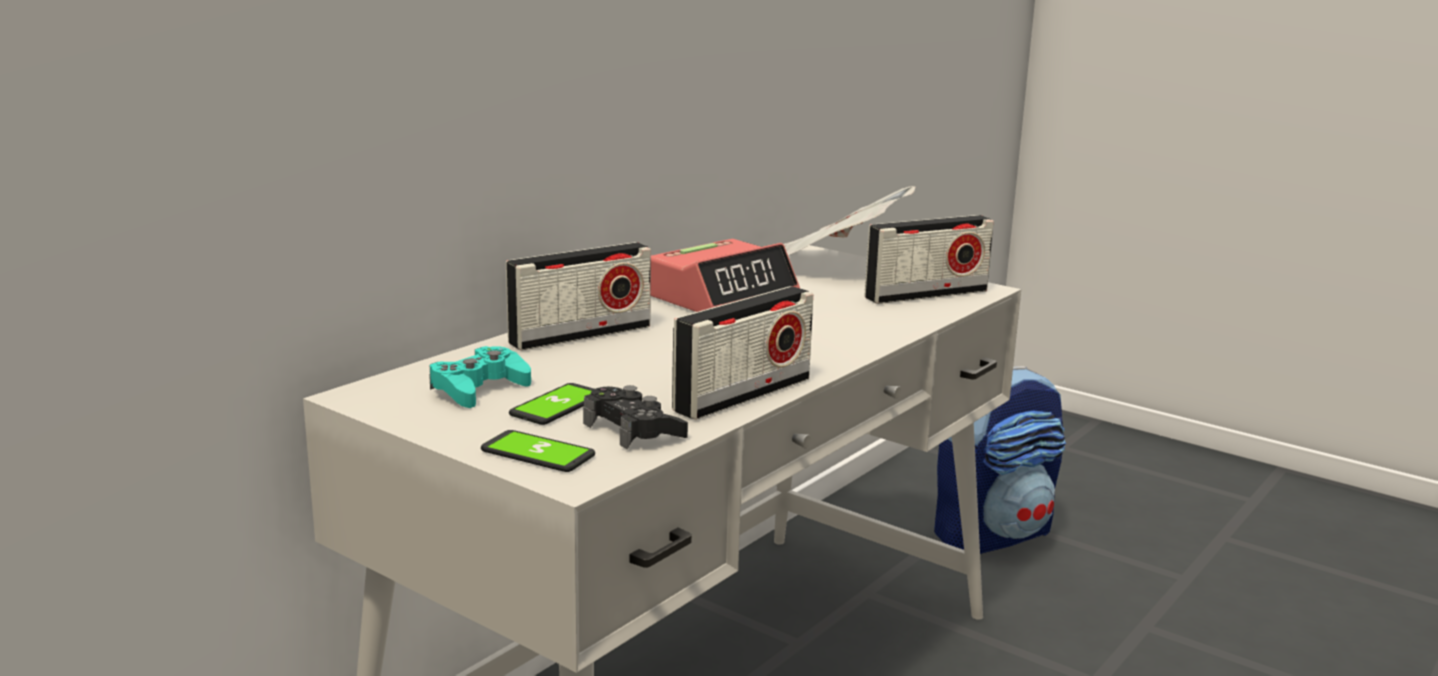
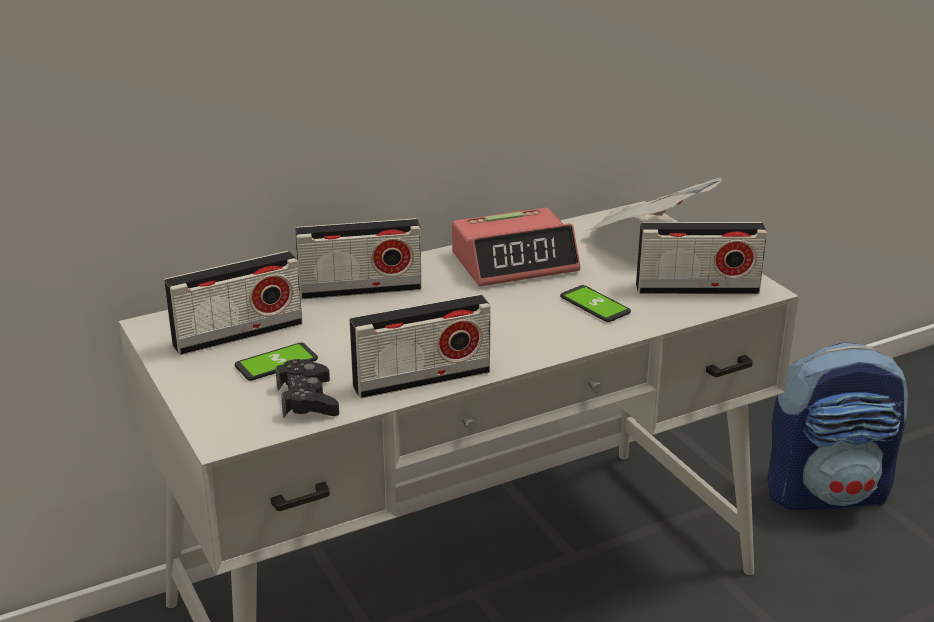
camera: 25 degrees right, 10 degrees up
(479, 389) = (238, 334): turquoise game controller -> radio
(537, 453) = (221, 408): phone -> phone (594, 305)

